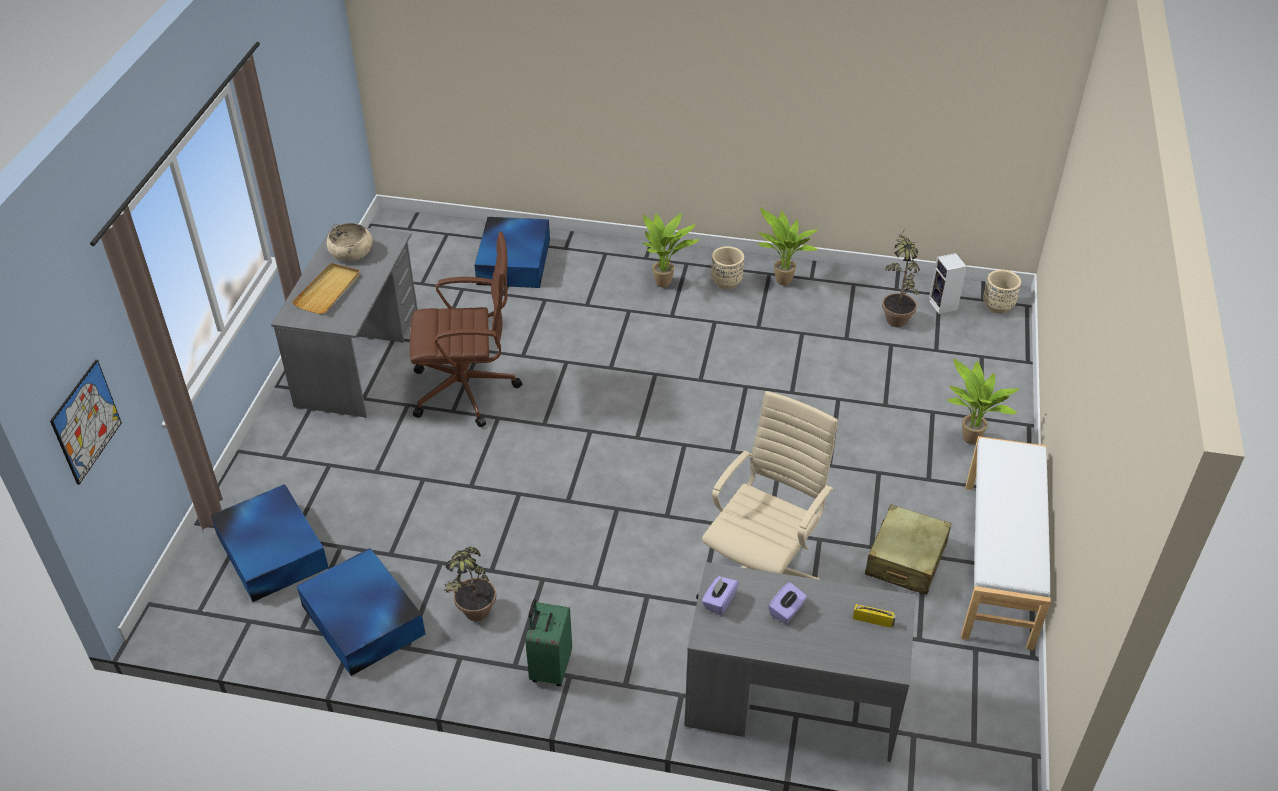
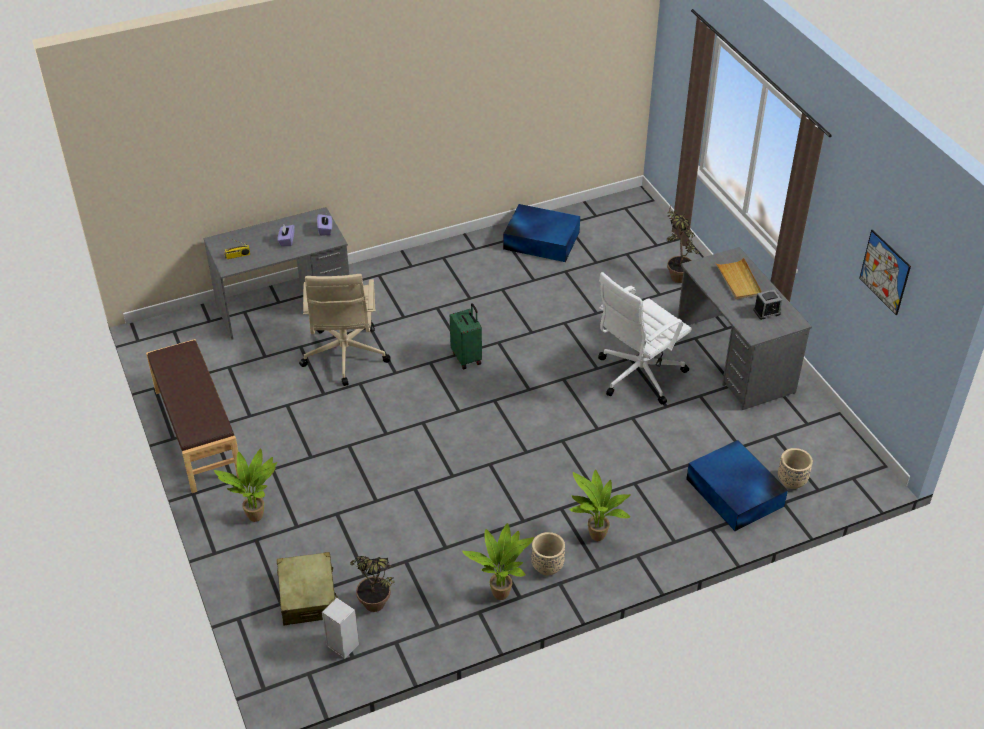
camera: 145 degrees right, 0 degrees up
(86, 421) = (671, 78): picture -> picture (884, 272)
(272, 550) = (628, 245): blue storage box -> none
(351, 252) = (766, 312): beige bowl -> alarm clock
(468, 390) = (637, 375): brown office chair -> white office chair
(473, 619) = (486, 265): potted plant -> potted plant (676, 274)
(550, 668) = (424, 264): green suitcase -> green suitcase (467, 357)
(905, 559) = (260, 407): beige suitcase -> beige suitcase (308, 596)
(997, 306) = (291, 672): beige planter -> beige planter (792, 481)
(999, 563) = (197, 433): white bench -> brown bench

